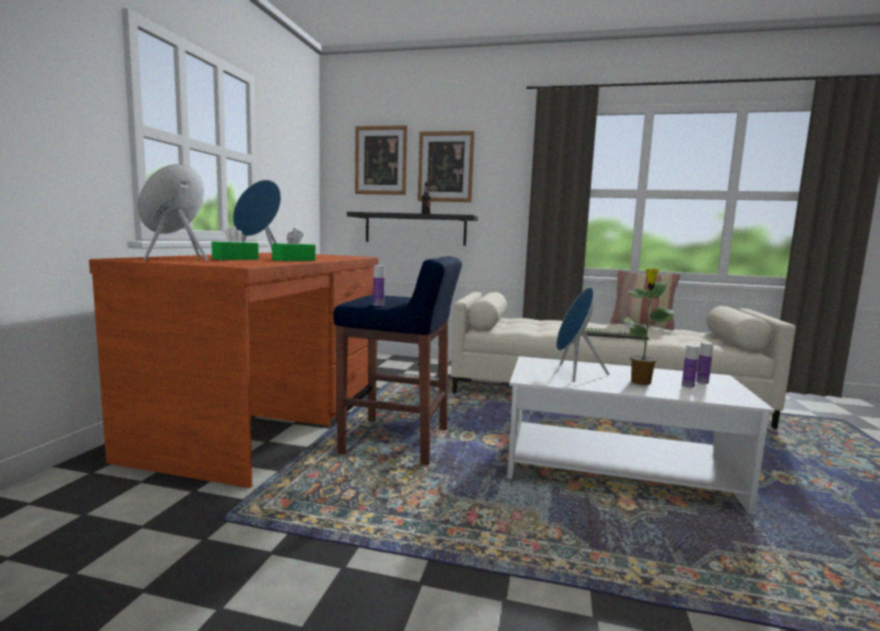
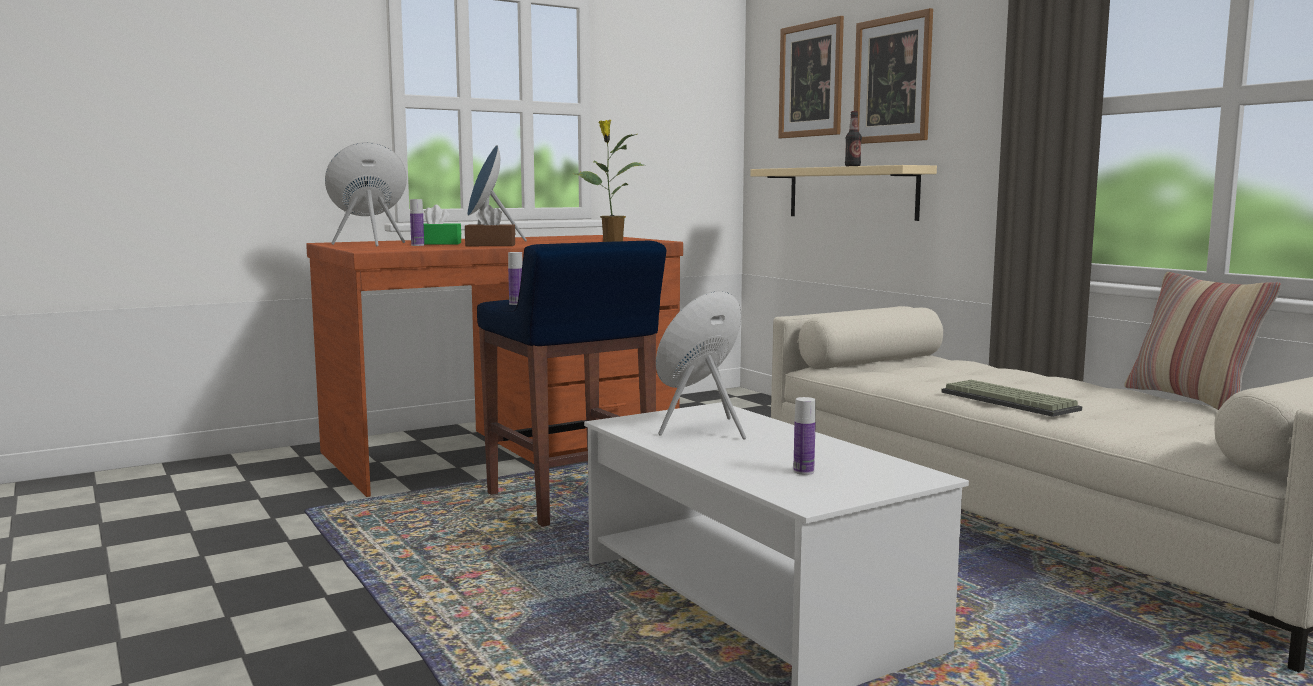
camera: 45 degrees right, 0 degrees up
(294, 260) = (490, 245): green tissue box -> brown tissue box
(415, 229) = (851, 193): black shelf -> beige shelf
(640, 382) = (750, 454): potted plant -> potted plant (611, 242)
(702, 382) = (853, 474): bottle -> bottle (417, 245)

